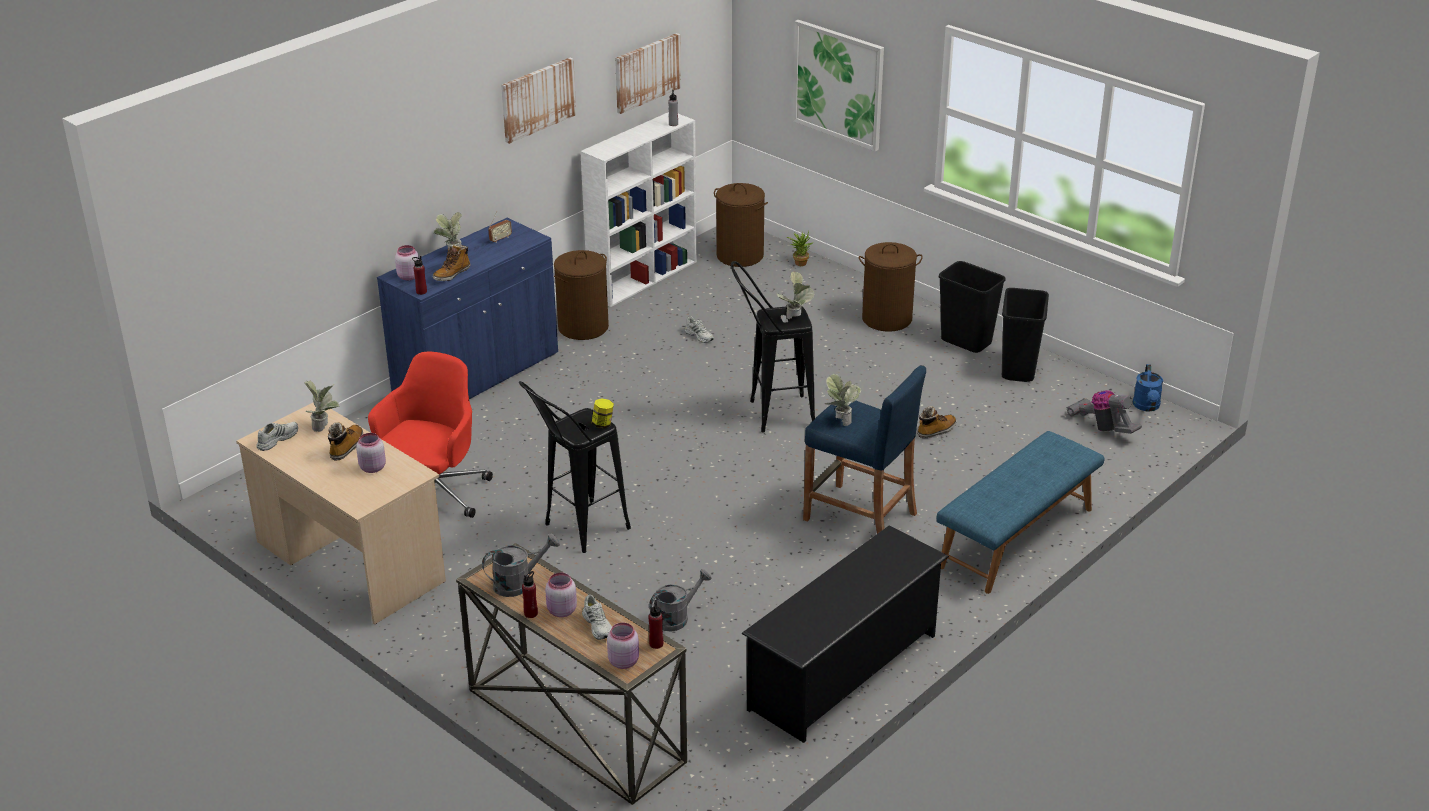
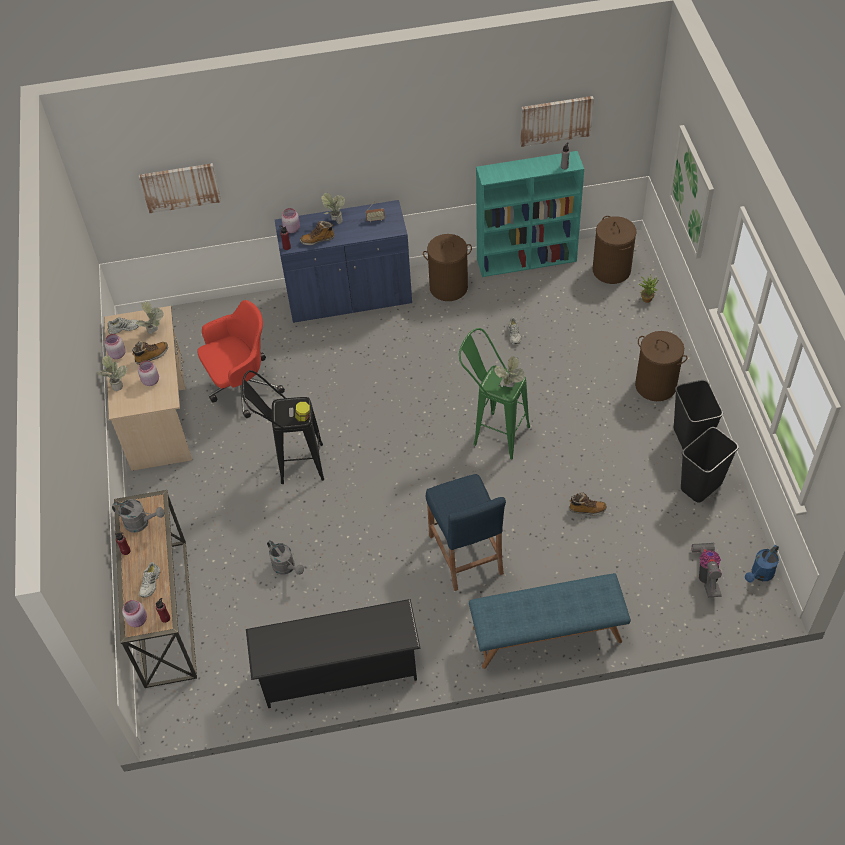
camera: 40 degrees right, 20 degrees up
(537, 99) = (436, 126): picture -> picture (180, 187)
(561, 611) = (142, 559): pink jar -> pink jar (117, 354)
(643, 278) = (527, 260): white bookcase -> turquoise bookcase
(677, 617) = (286, 567): grey watering can -> grey watering can turned 45 degrees clockwise
(770, 415) = (493, 432): black stool -> green stool
(839, 420) = (450, 496): potted plant -> potted plant (117, 384)

